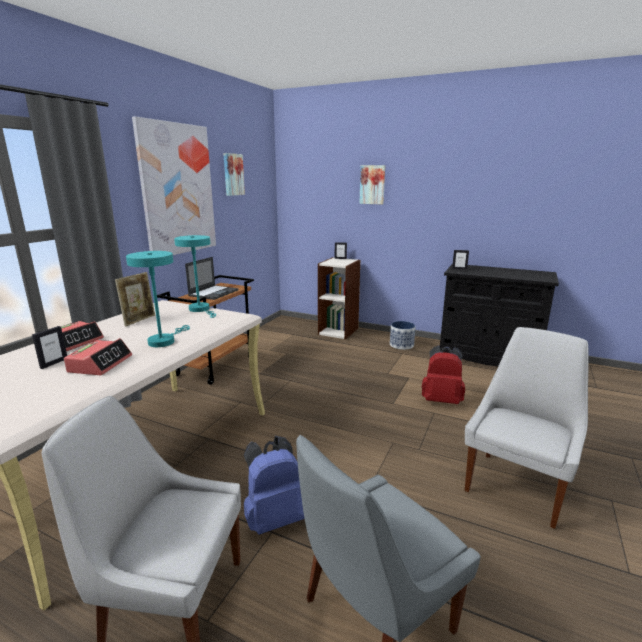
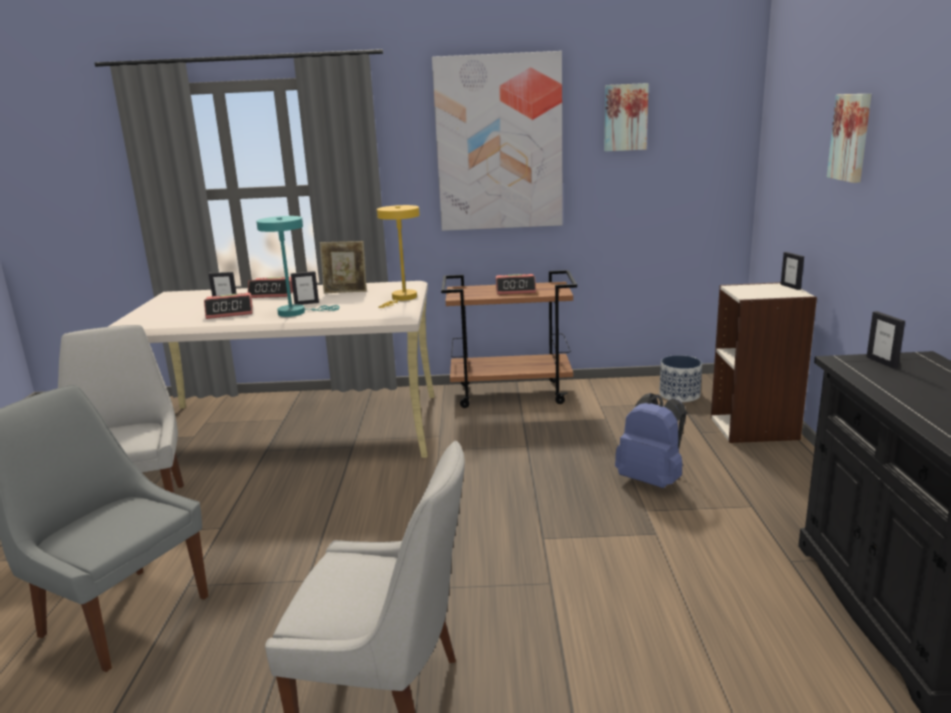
camera: 65 degrees right, 0 degrees up
(143, 335) = (306, 303): none -> picture frame
(201, 309) = (402, 298): turquoise table lamp -> yellow table lamp
(214, 292) = (515, 290): laptop -> alarm clock
(274, 518) = (241, 523): blue backpack -> blue backpack (652, 480)
(401, 345) = (792, 497): planter -> planter (680, 395)
(441, 400) = (605, 583): red backpack -> none

